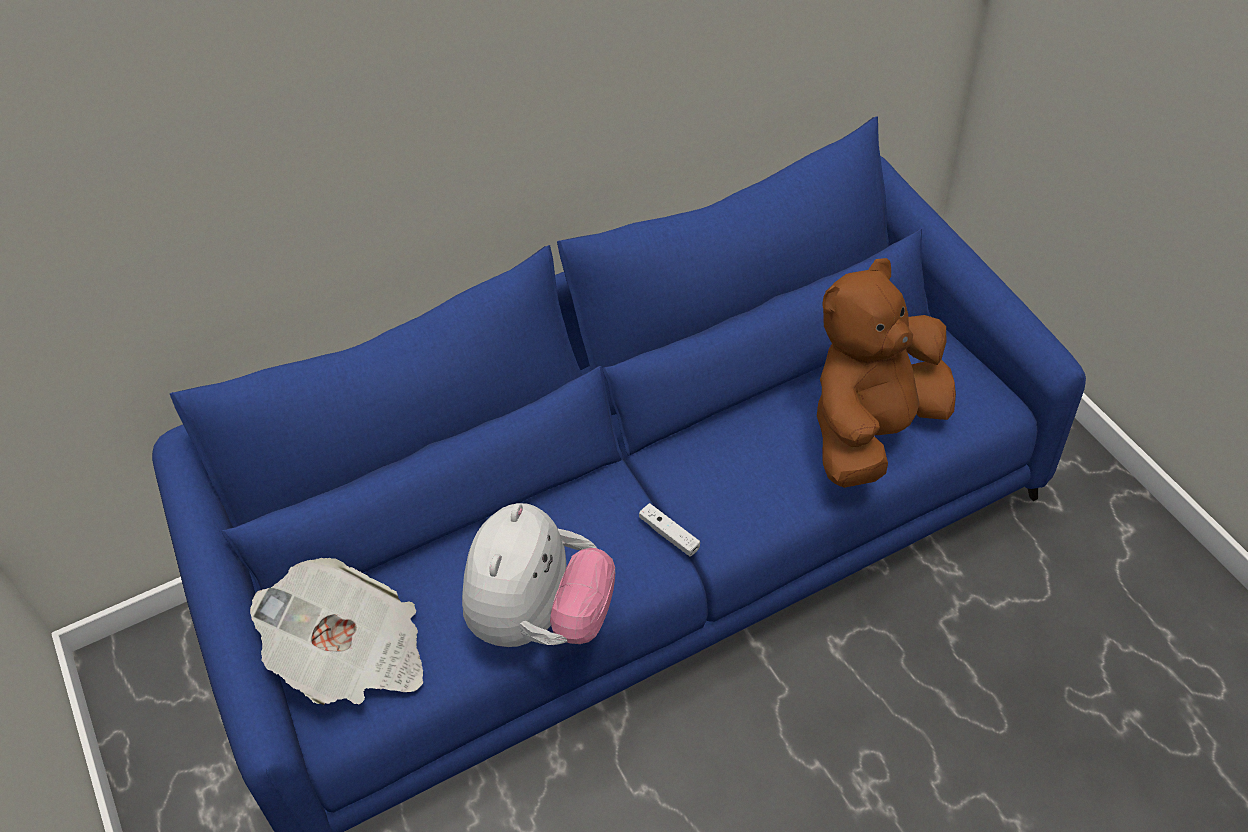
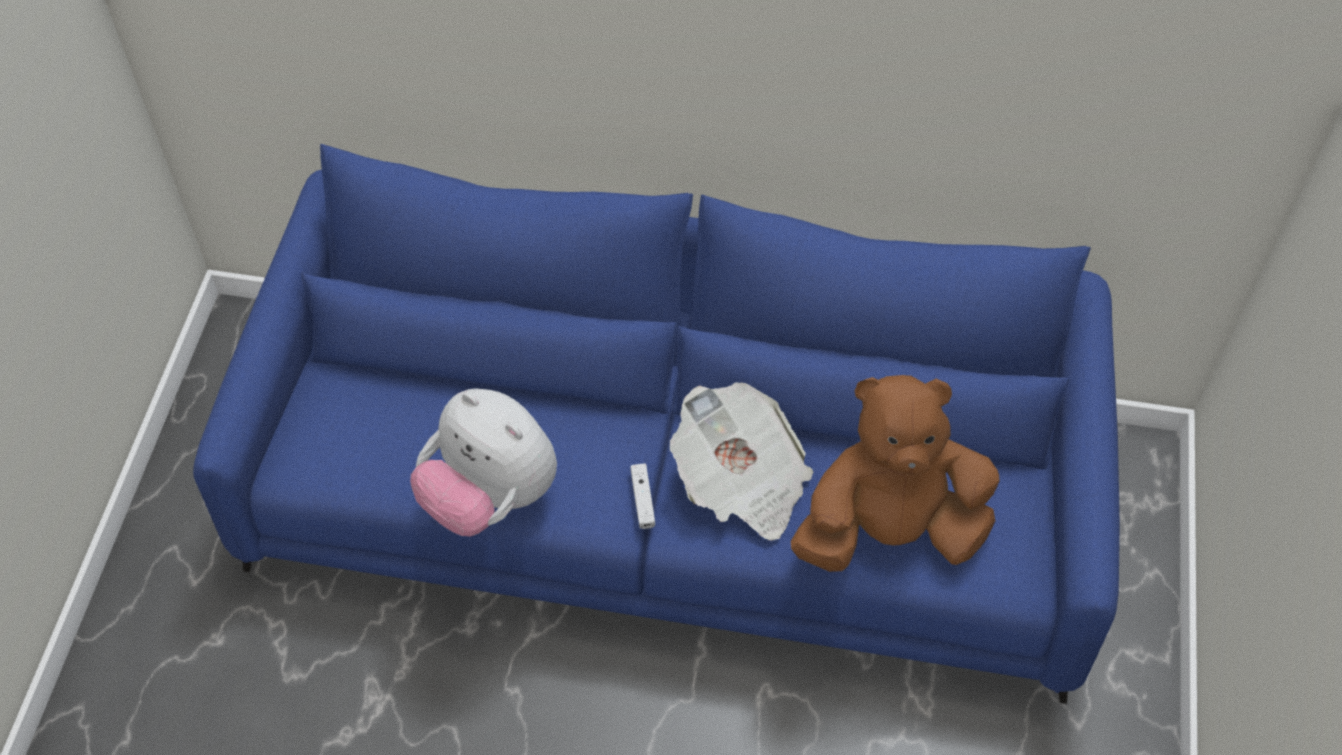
camera: 35 degrees right, 5 degrees up
(353, 656) = (340, 430): newspaper -> newspaper (741, 481)
(541, 618) = (490, 496): plush toy -> plush toy turned 75 degrees clockwise

